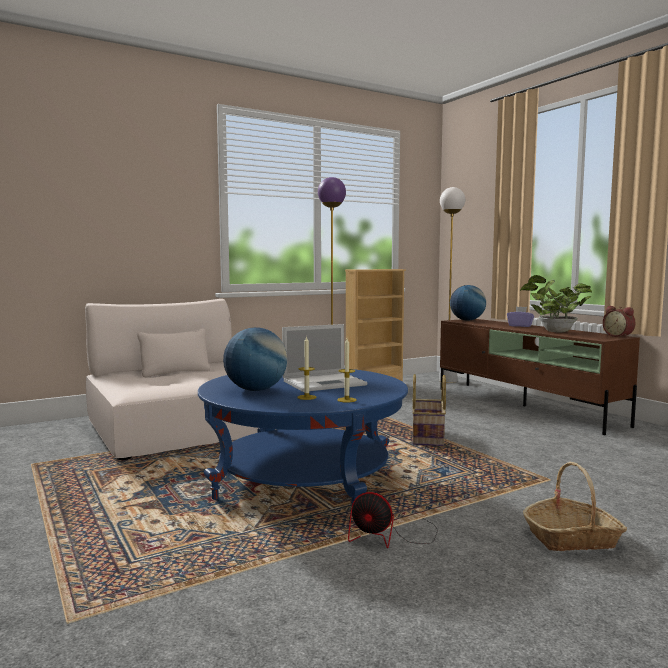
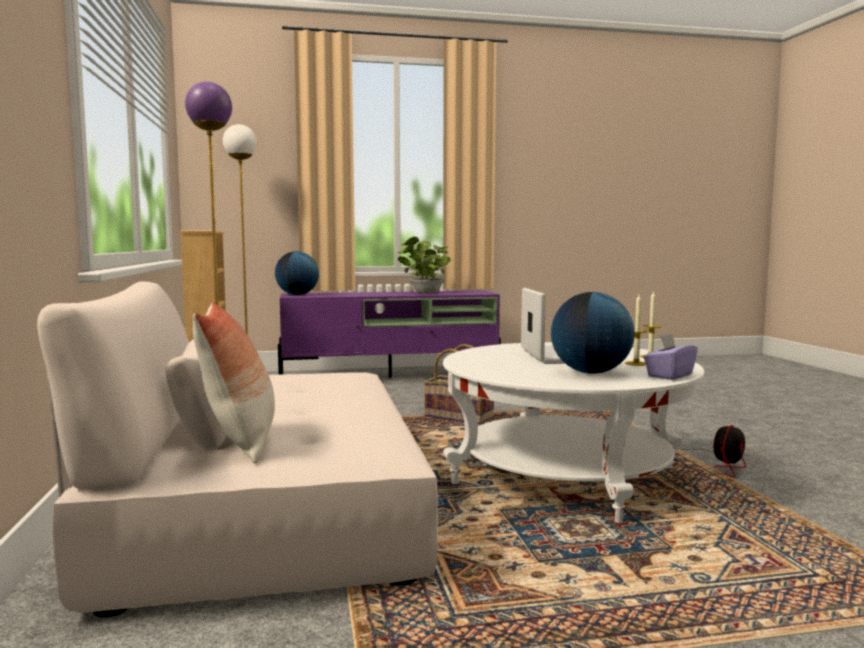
camera: 70 degrees left, 0 degrees up
(146, 376) = (240, 442): none -> pillow
(304, 479) = (565, 476): blue coffee table -> white coffee table
(520, 326) = (373, 293): purple tissue box -> purple tissue box (669, 375)
(525, 406) = (391, 377): brown tv stand -> purple tv stand
(572, 538) = (712, 422): basket -> none
(619, 336) = (475, 291): alarm clock -> none

